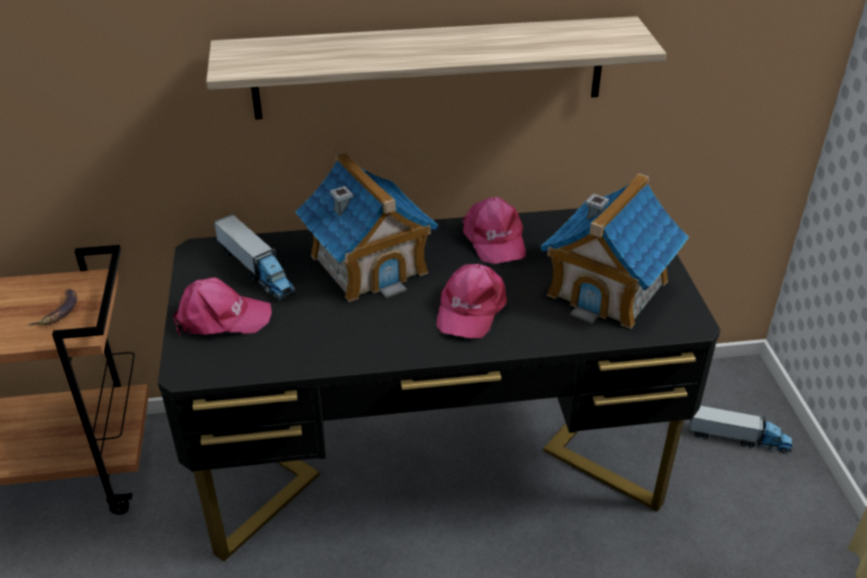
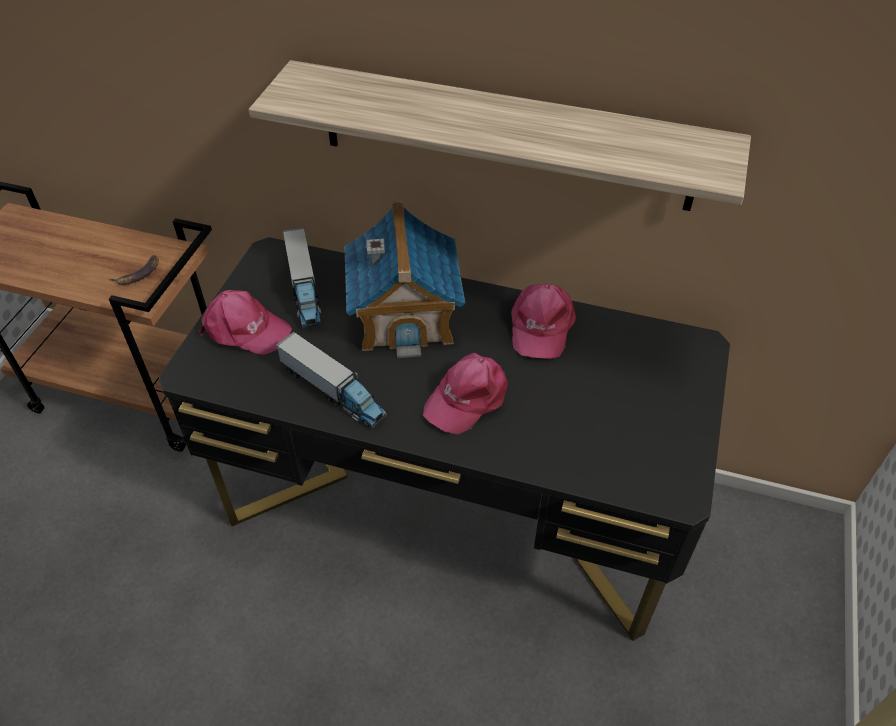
camera: 25 degrees right, 10 degrees up
(608, 288) = (620, 422): toy house -> none
(738, 438) = (763, 598): toy truck -> toy truck (333, 391)

